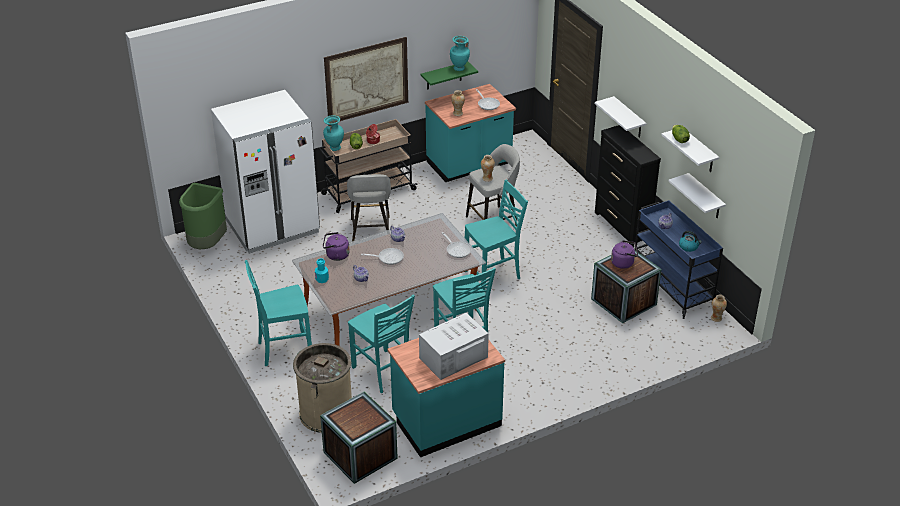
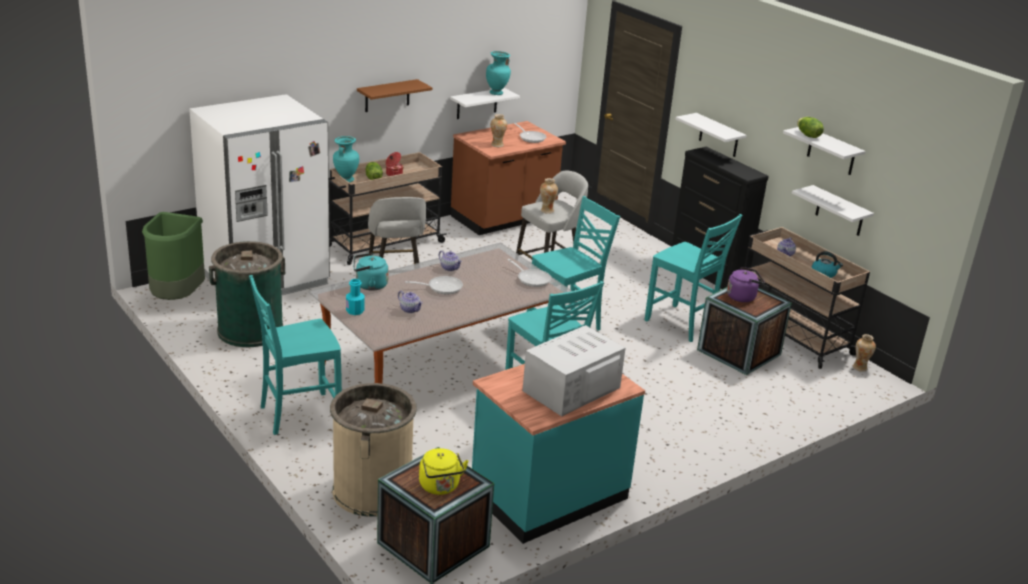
camera: 10 degrees left, 10 degrees down
(257, 275) = (250, 330): none -> green trash can
(336, 255) = (369, 285): purple kettle -> turquoise kettle
(359, 423) = (440, 487): none -> yellow kettle
(366, 80) = (387, 96): picture -> brown shelf
(383, 372) = (444, 438): turquoise chair -> turquoise chair (682, 324)
(444, 76) = (477, 103): green shelf -> white shelf
(469, 165) = (504, 219): turquoise counter -> brown counter
(671, 285) = (790, 334): blue cart -> beige cart

